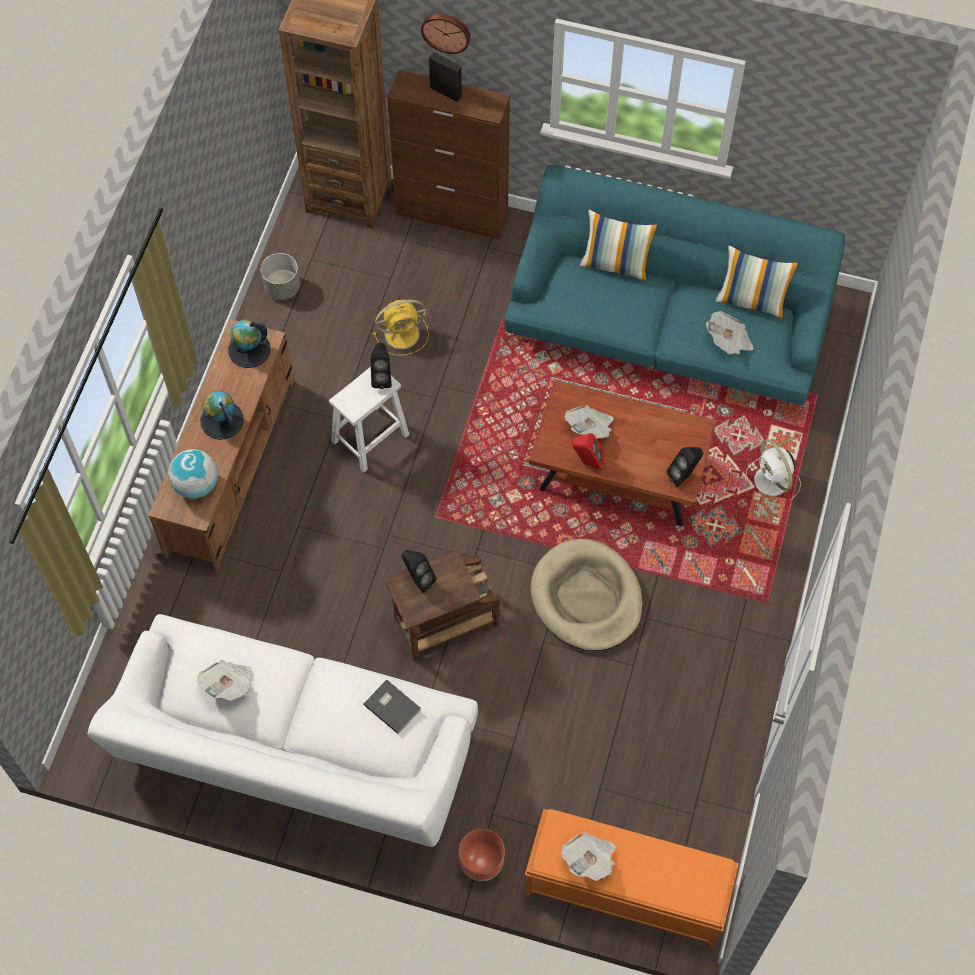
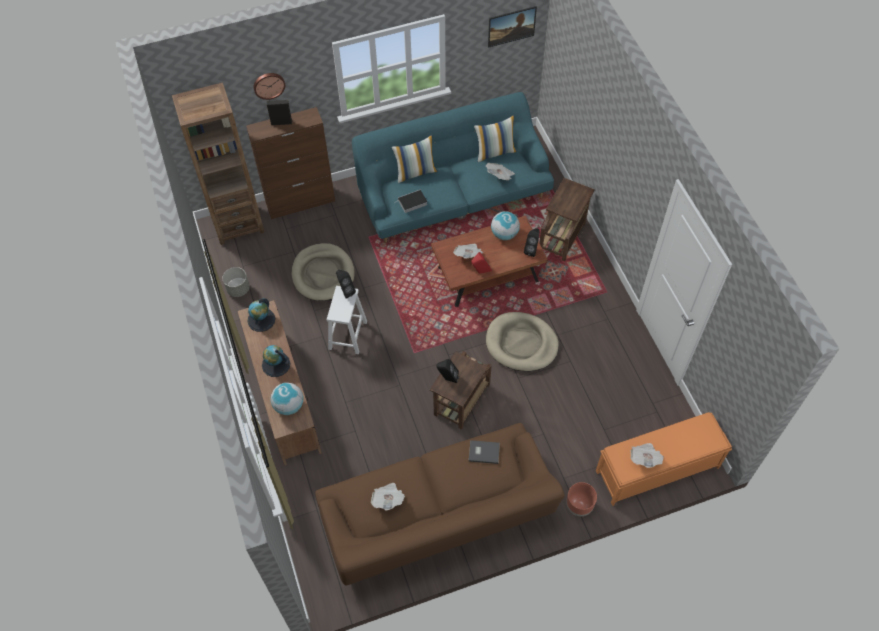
camera: 35 degrees left, 5 degrees down
(295, 750) = (437, 516): white sofa -> brown sofa
(403, 333) = (323, 274): yellow fan -> beige dog bed
(574, 306) = (412, 203): none -> book
(664, 429) = (504, 234): none -> globe
(772, 482) = (562, 235): white fan -> brown side table
(854, 140) = (511, 33): none -> picture

